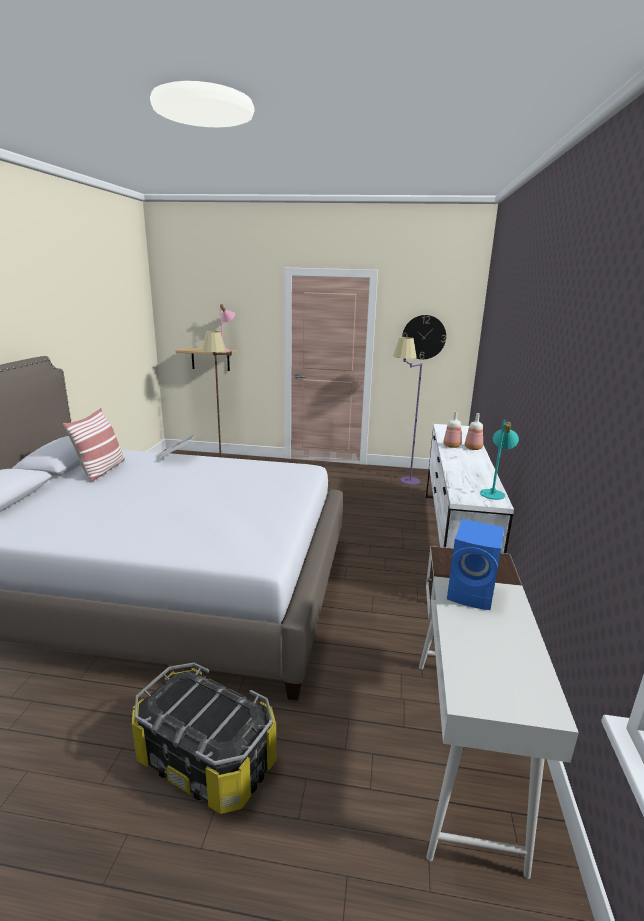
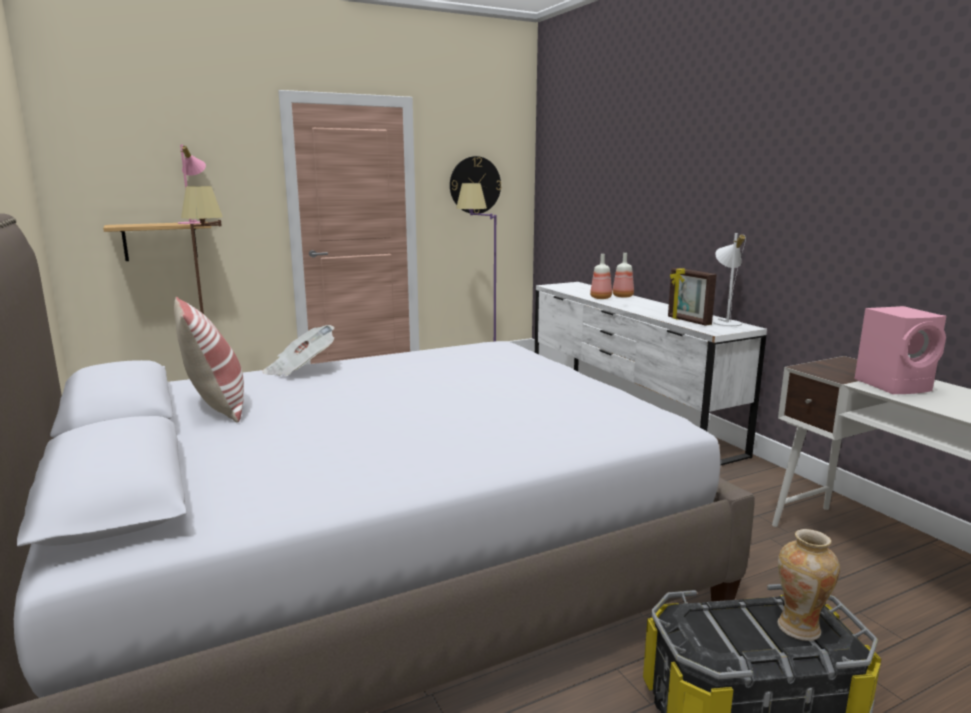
camera: 35 degrees left, 5 degrees down
(221, 722) = (799, 628): none -> vase
(464, 484) = (688, 321): none -> picture frame
(473, 593) = (894, 385): blue speaker -> pink speaker
(494, 493) = (725, 321): turquoise table lamp -> white table lamp

